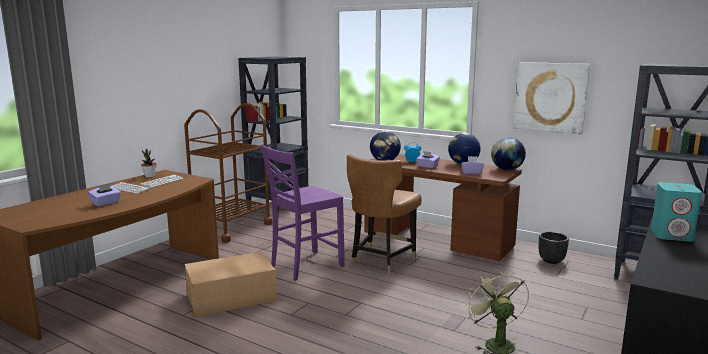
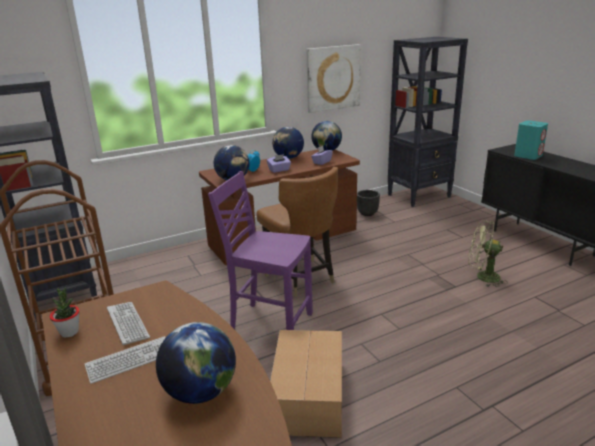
camera: 60 degrees left, 10 degrees up
(106, 203) = (200, 392): purple tissue box -> globe
(305, 266) = (270, 323): purple chair -> purple chair turned 120 degrees clockwise

